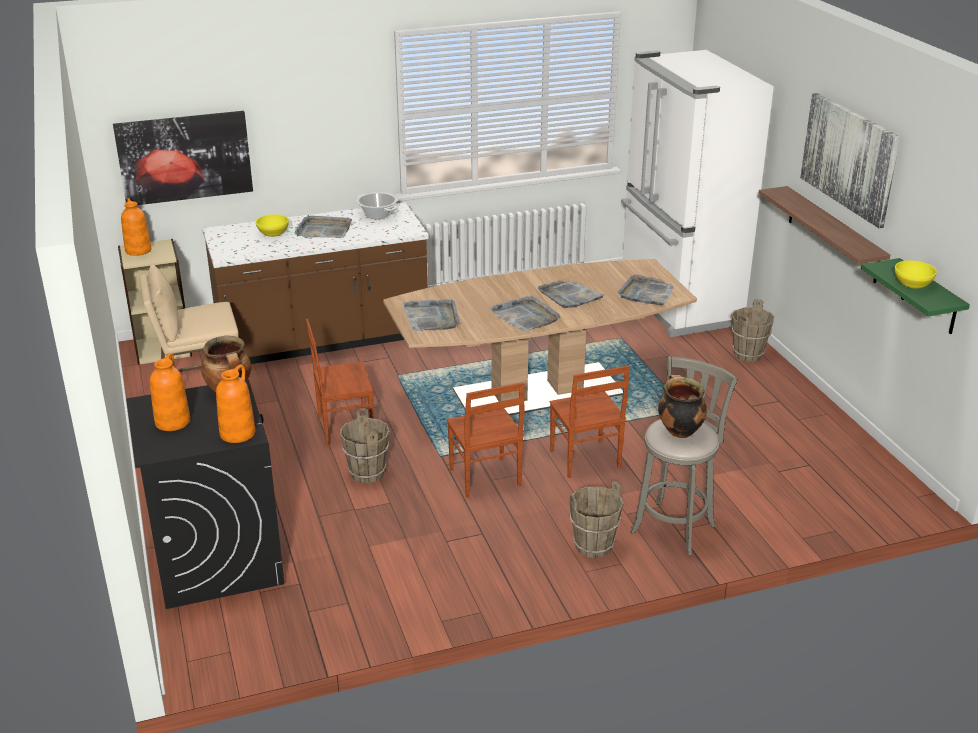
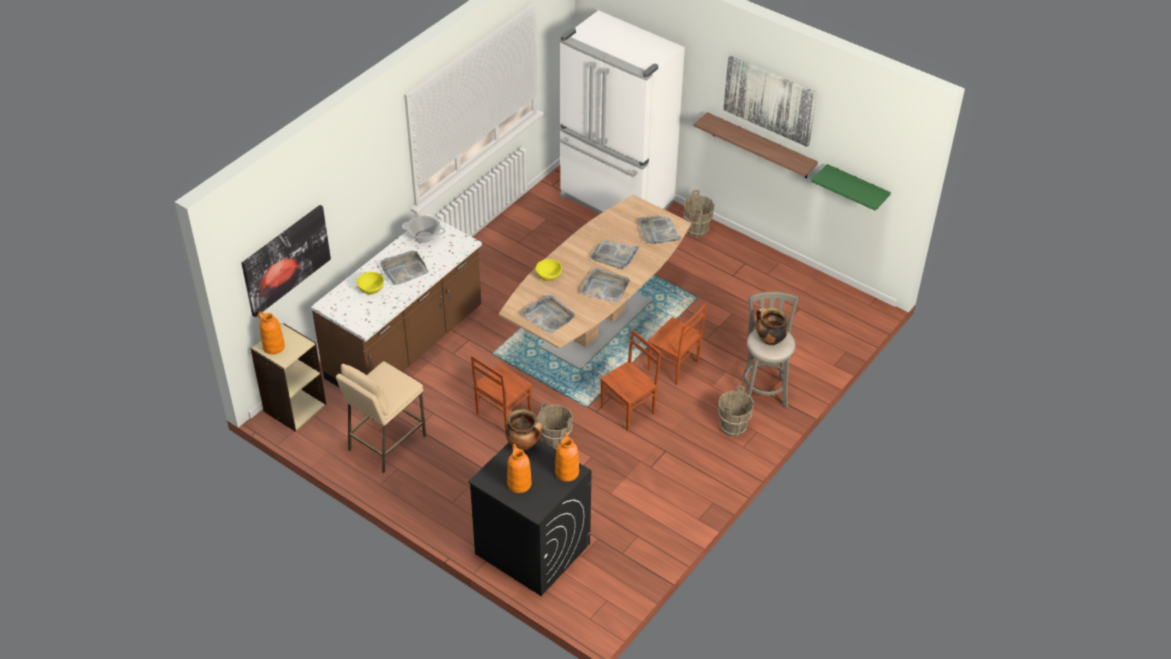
camera: 35 degrees left, 15 degrees up
(484, 478) = (629, 410): brown chair -> brown chair turned 75 degrees counterclockwise
(912, 284) = (850, 186): yellow bowl -> yellow bowl (548, 276)

